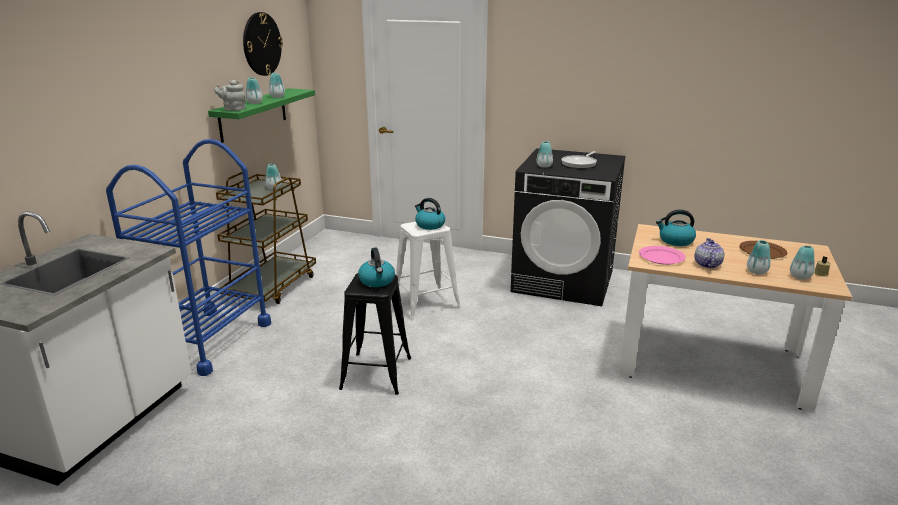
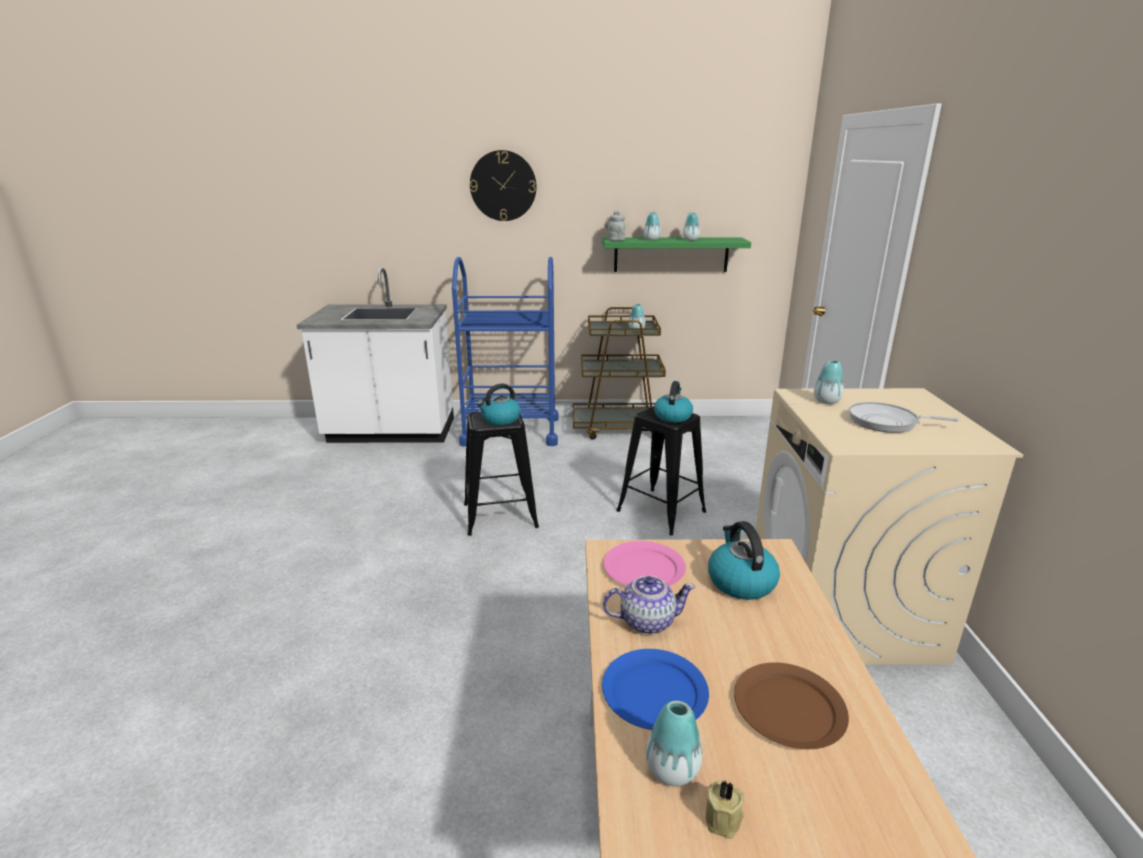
camera: 70 degrees right, 0 degrees up
(261, 44) = (705, 181): wall clock -> wall clock (503, 186)
(425, 303) = (660, 511): white stool -> black stool
(564, 281) = (842, 610): black washing machine -> beige washing machine
(756, 272) = (655, 692): vase -> blue plate

